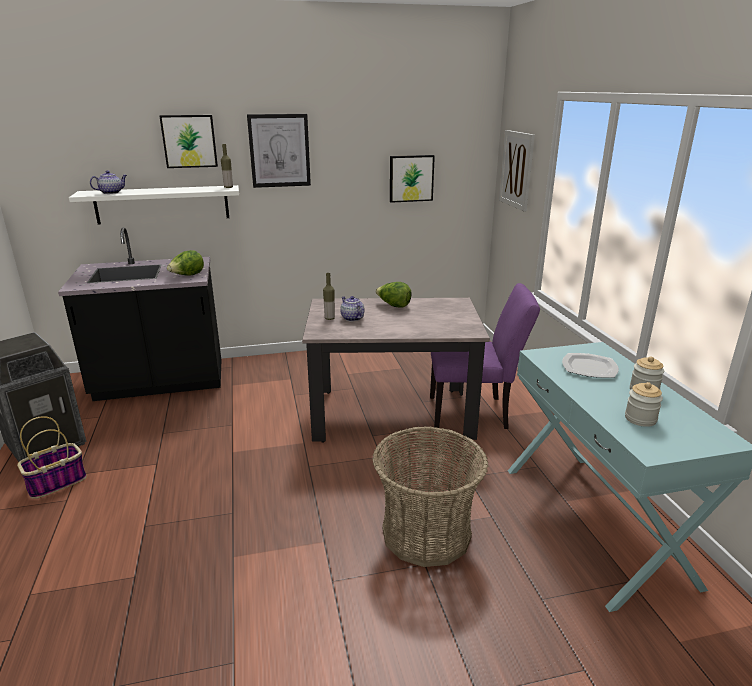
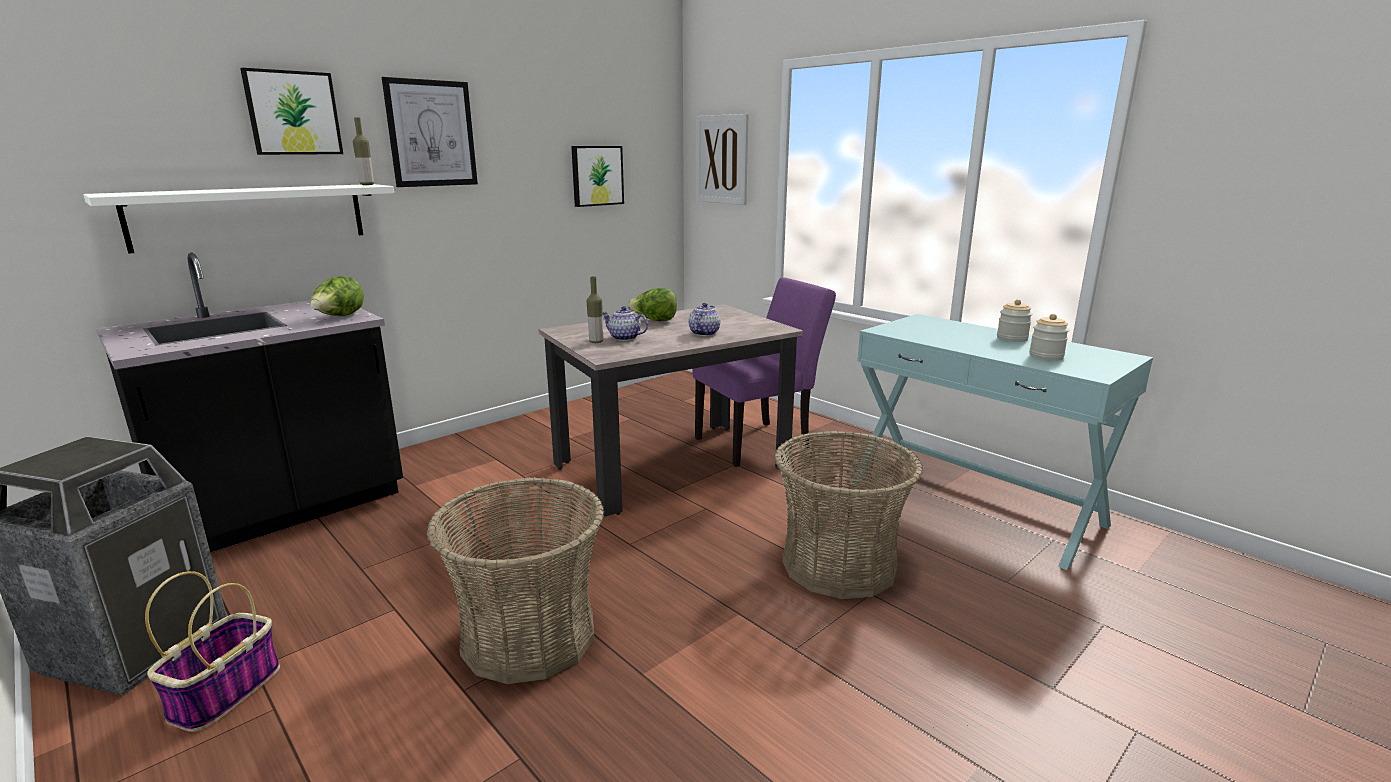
camera: 30 degrees left, 5 degrees down
(111, 192) = (167, 192): teapot -> teapot (704, 333)
(200, 507) = (528, 636): none -> basket
(588, 367) = (941, 332): plate -> none

